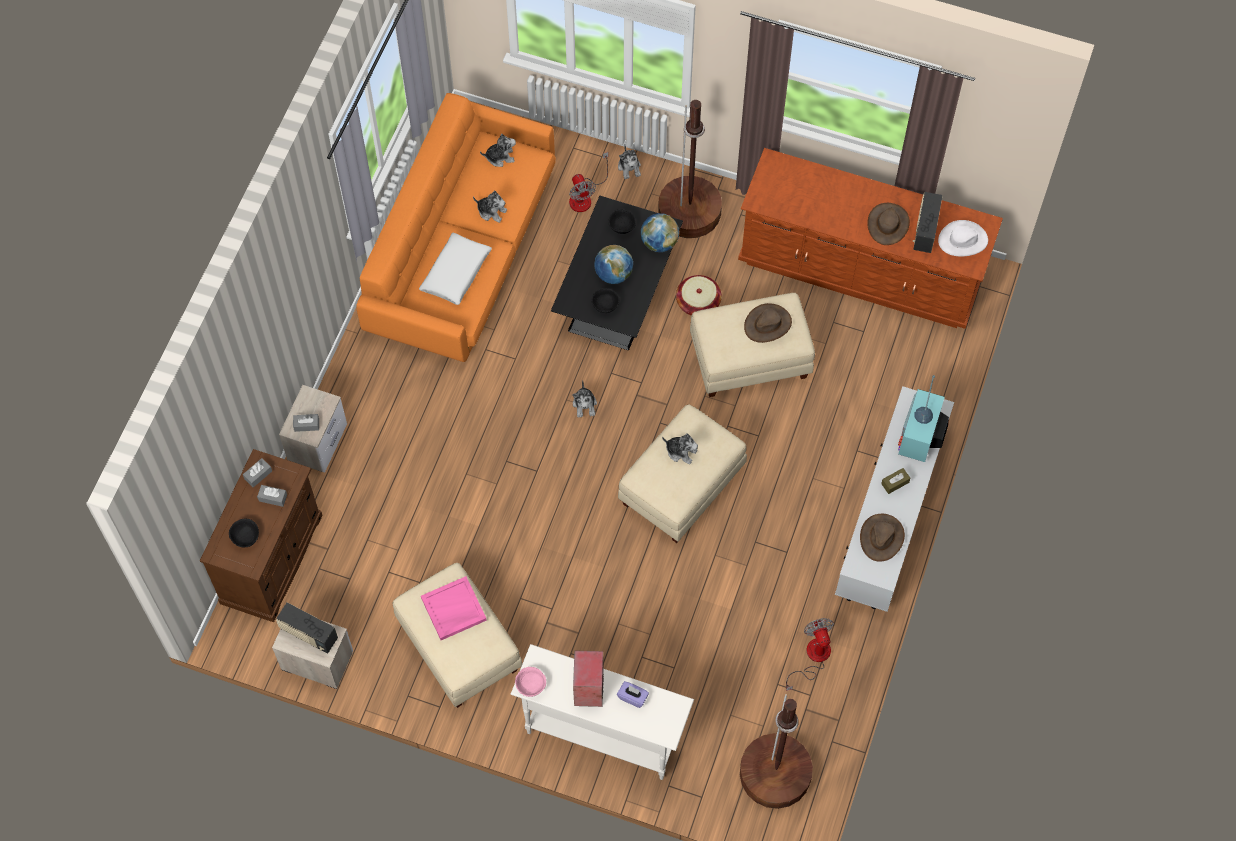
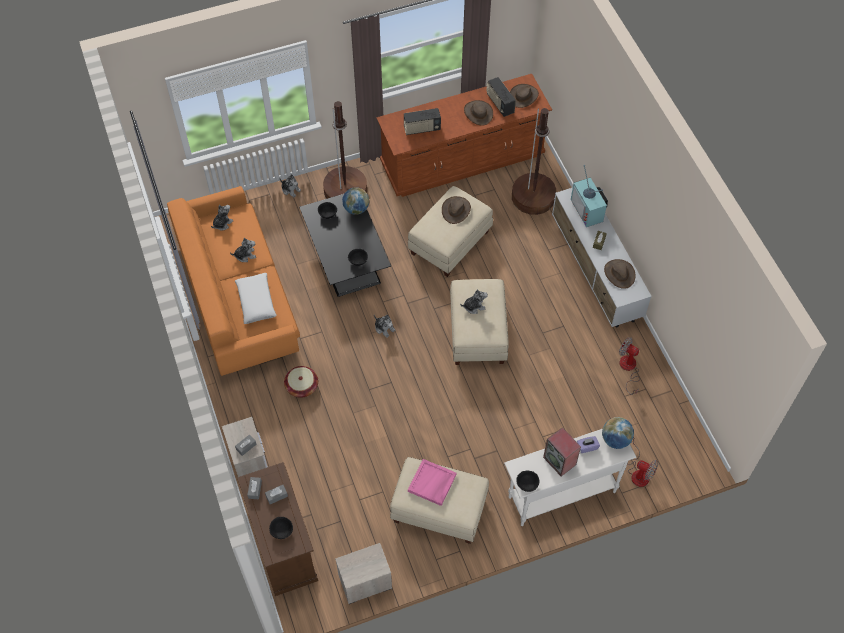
camera: 40 degrees left, 5 degrees down
(308, 634) = (360, 563): radio -> radio (422, 129)
(530, 686) = (527, 485): pink bowl -> black bowl
(585, 196) = (280, 220): fan -> fan (638, 472)
(613, 274) = (347, 242): globe -> globe (615, 440)
(698, 302) = (394, 233): basket -> basket (302, 386)
(775, 774) = (668, 442): brown floor lamp -> brown floor lamp (533, 197)
(963, 240) = (523, 96): white hat -> brown hat

